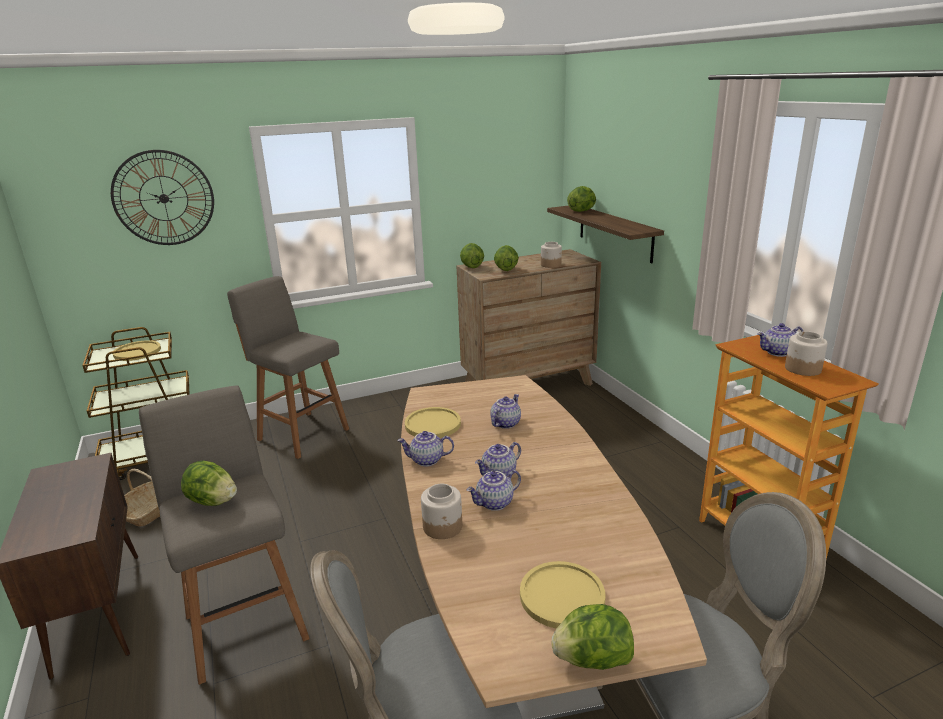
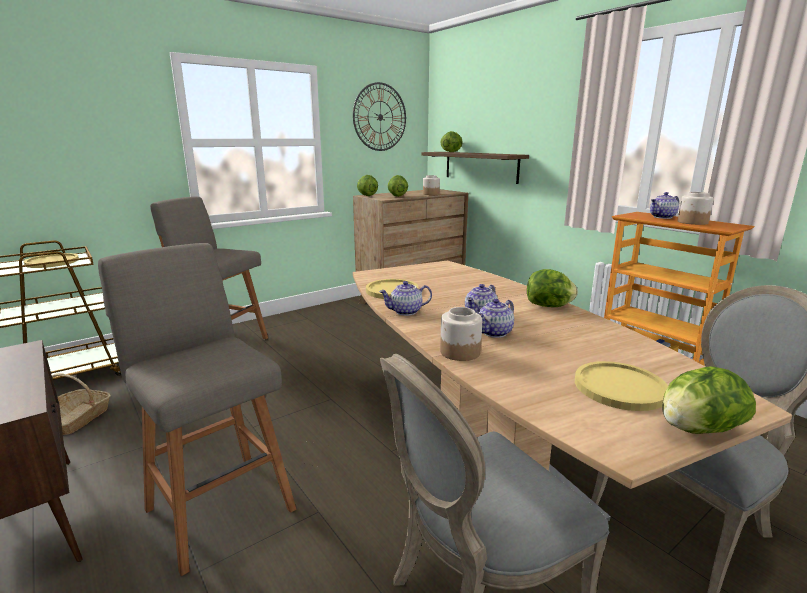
camera: 15 degrees left, 5 degrees down
(164, 198) = (81, 111): wall clock -> wall clock (380, 117)
(212, 501) = (194, 358): lettuce -> lettuce (549, 306)
(505, 423) = (456, 286): teapot -> none

